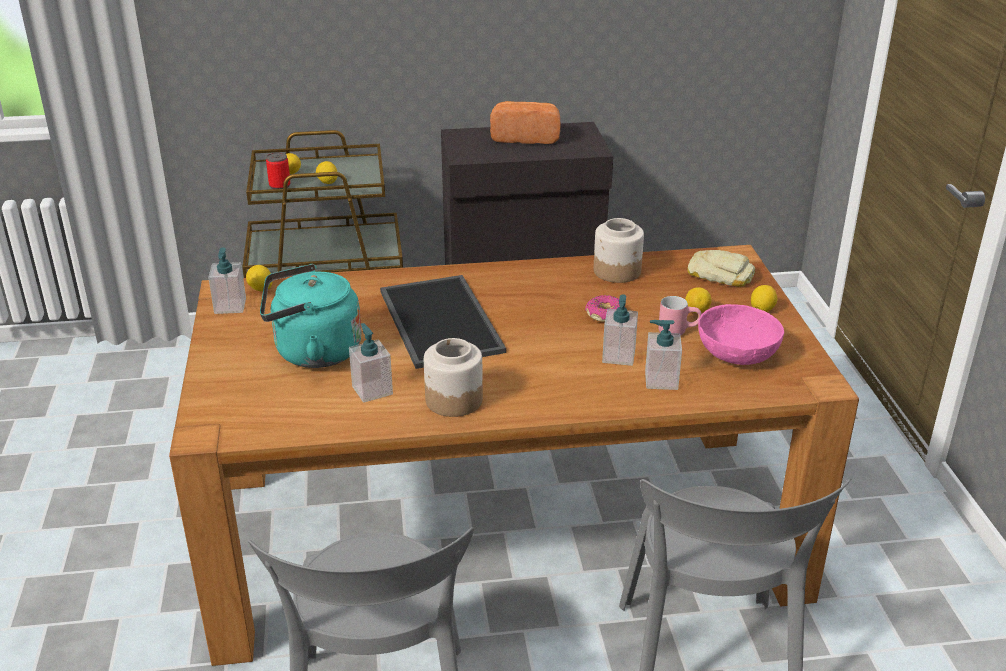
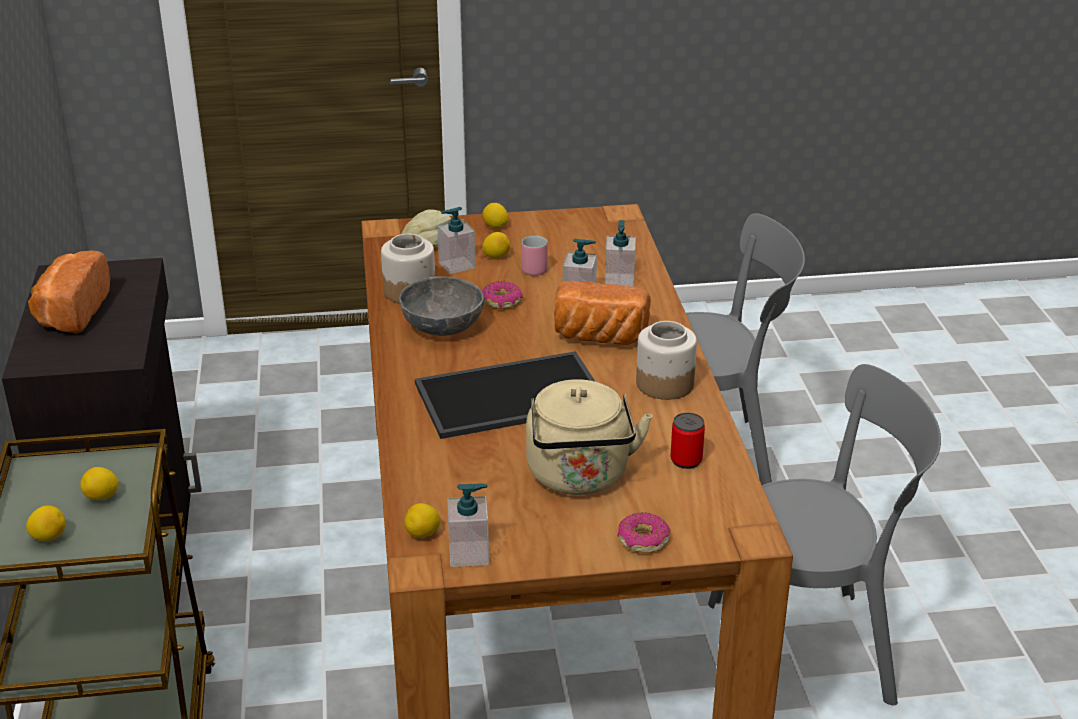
camera: 90 degrees left, 0 degrees up
(219, 379) = (642, 540): none -> donut
(280, 186) = (96, 544): can -> can (686, 460)
(312, 352) = (579, 477): turquoise kettle -> beige kettle
(372, 390) = (652, 432): soap dispenser -> soap dispenser (456, 265)
(541, 365) = (598, 337): none -> bread
(555, 288) = (442, 327): none -> grey bowl
(737, 355) = (574, 244): pink bowl -> none

